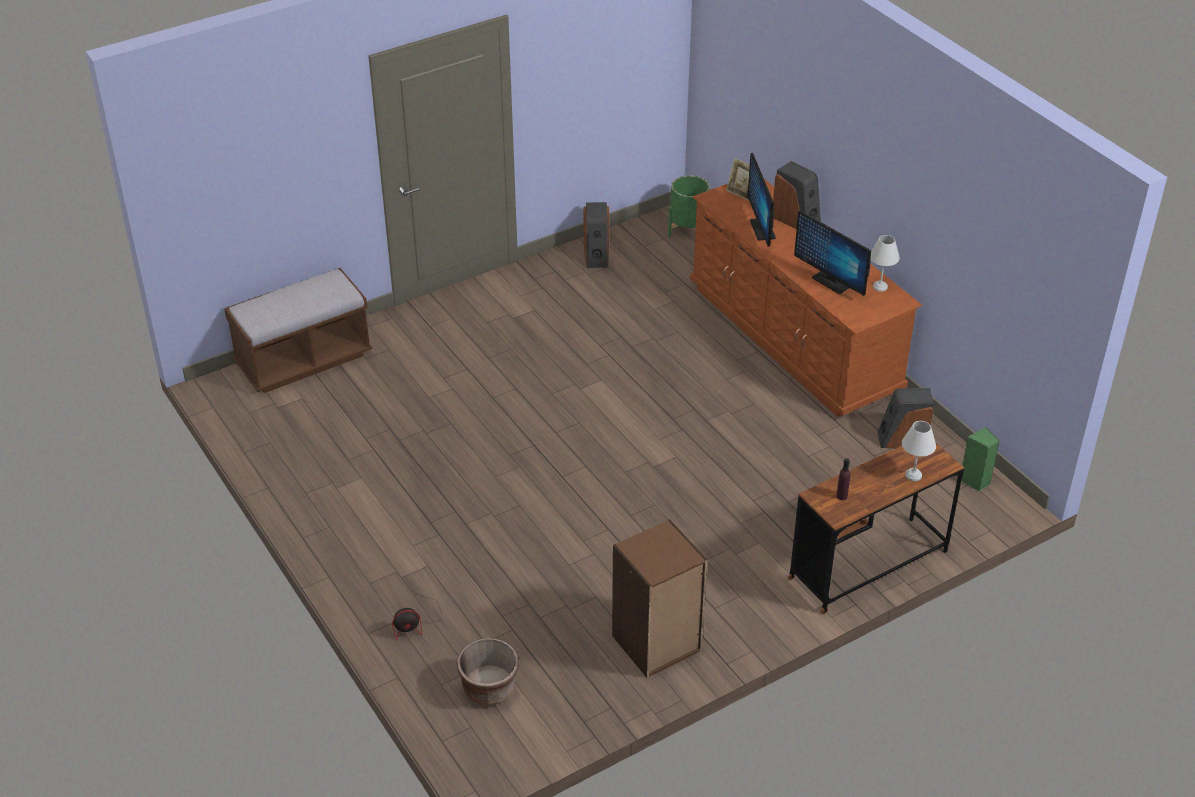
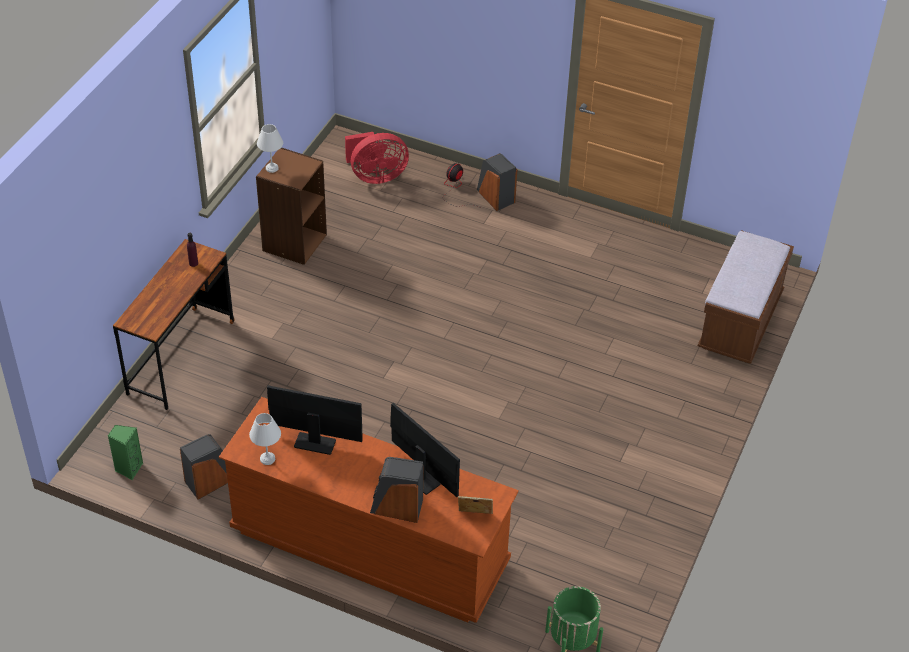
camera: 145 degrees right, 5 degrees up
(489, 688) = (376, 176): brown planter -> red fan
(596, 255) = (627, 556): speaker -> speaker (495, 196)
(914, 475) = (148, 301): white table lamp -> white table lamp (271, 168)

